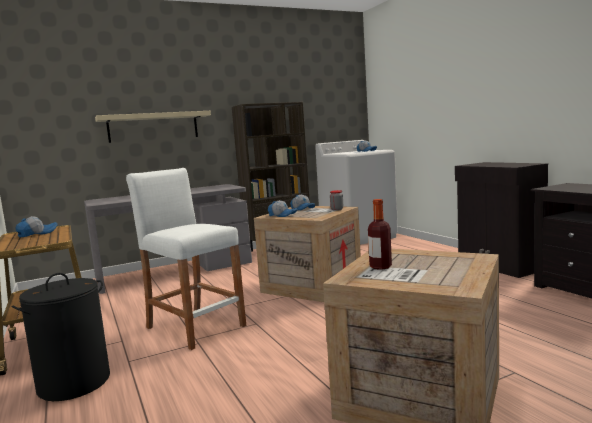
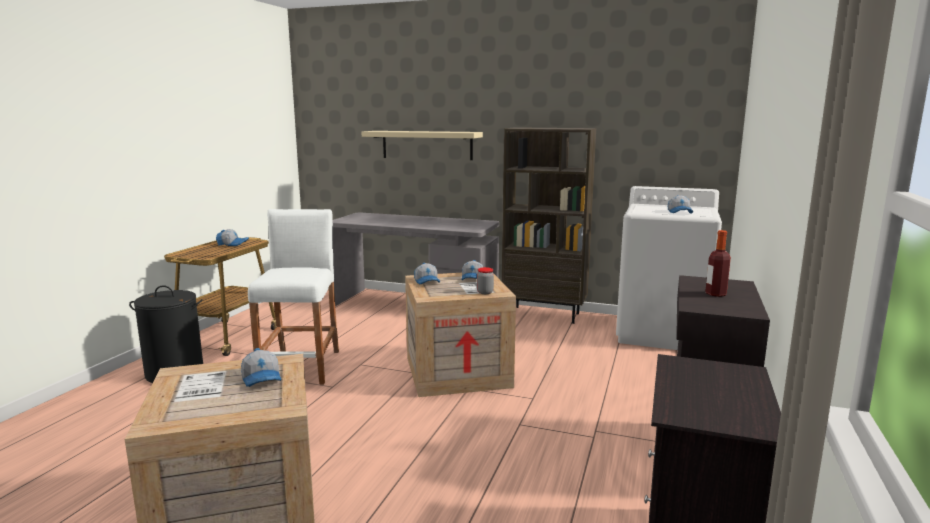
camera: 45 degrees right, 5 degrees up
(380, 267) = (222, 375): bottle -> bottle (715, 294)
(409, 258) = (262, 378): none -> cap

